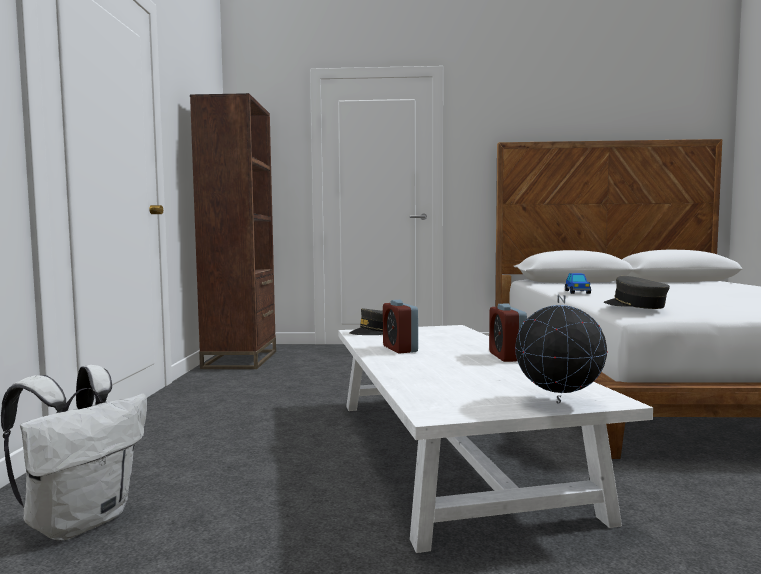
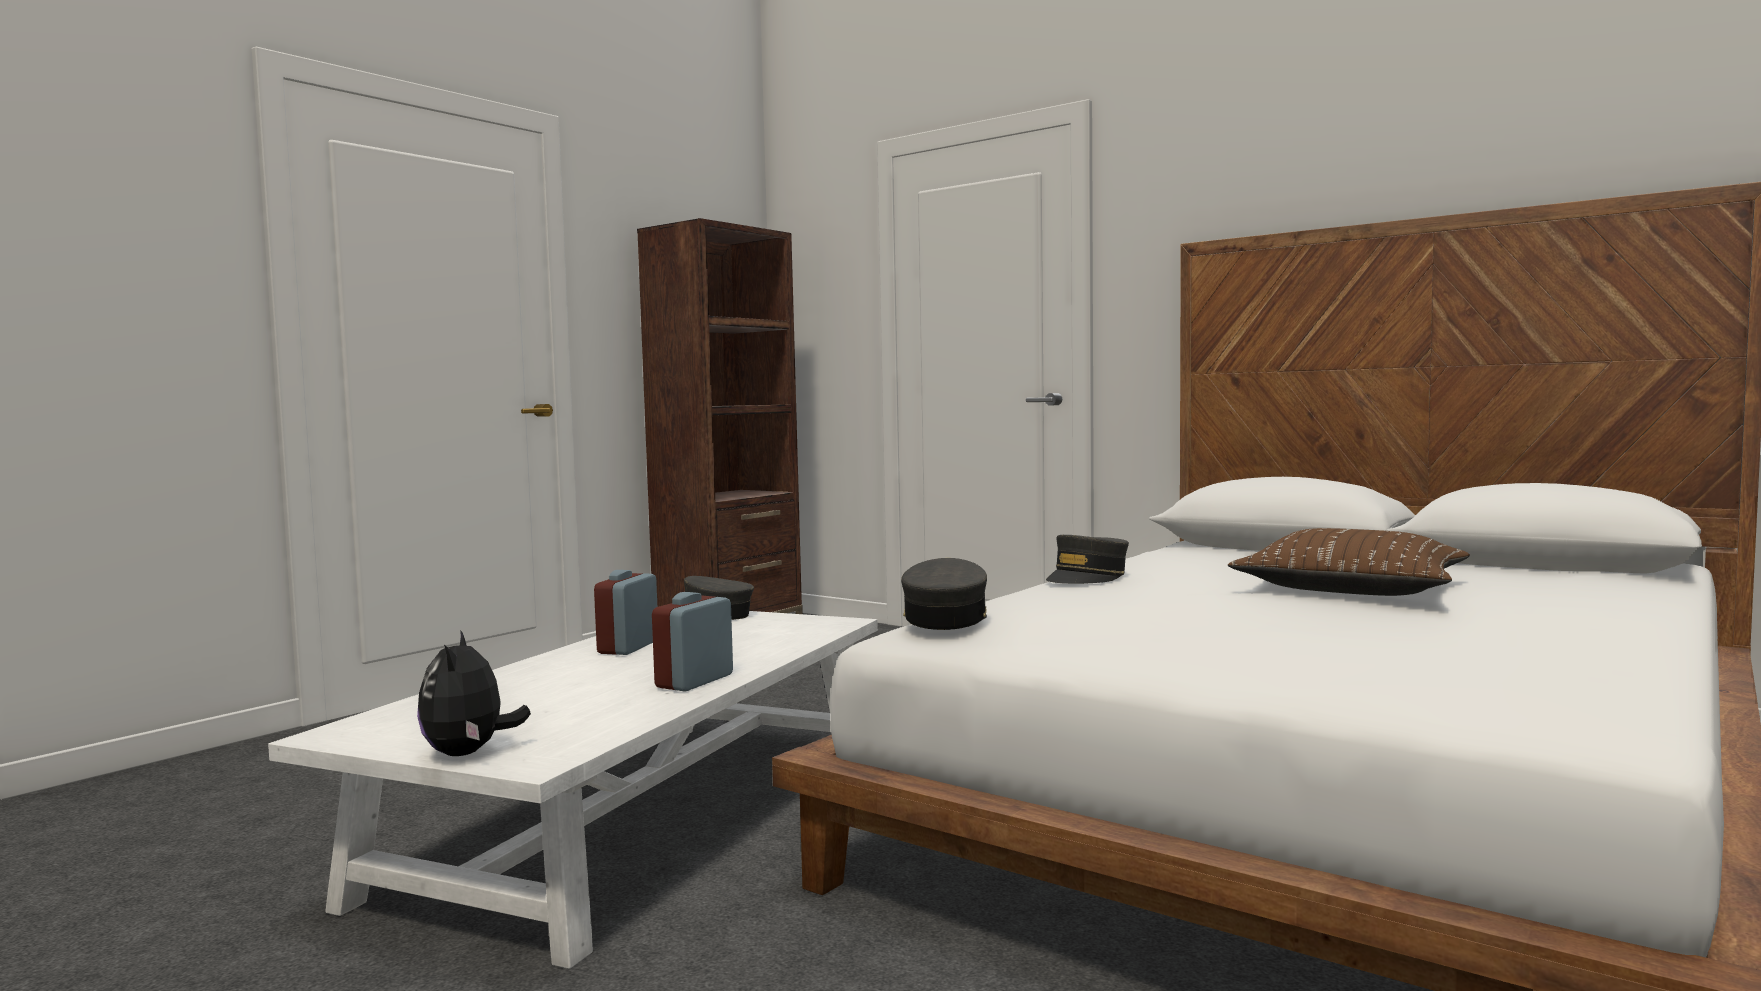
camera: 35 degrees right, 0 degrees up
(80, 521) = (196, 793): white backpack -> none
(559, 403) = (469, 753): globe -> plush toy
(577, 292) = (1087, 577): toy car -> grey cap
(680, 289) = (1351, 588): none -> brown pillow

